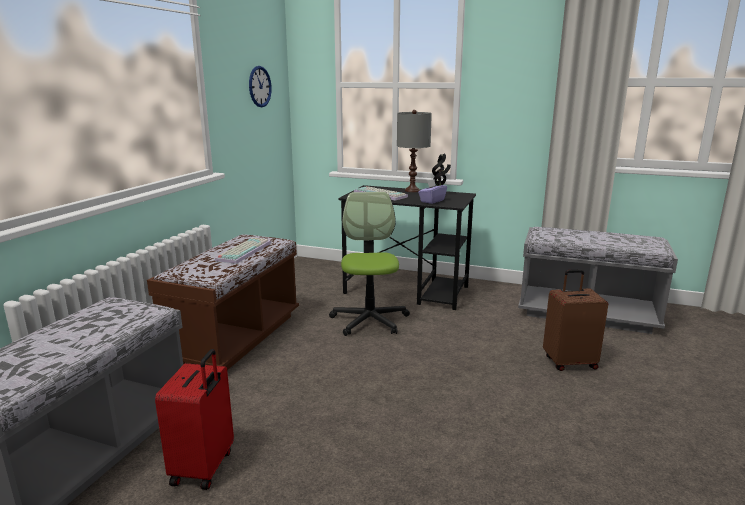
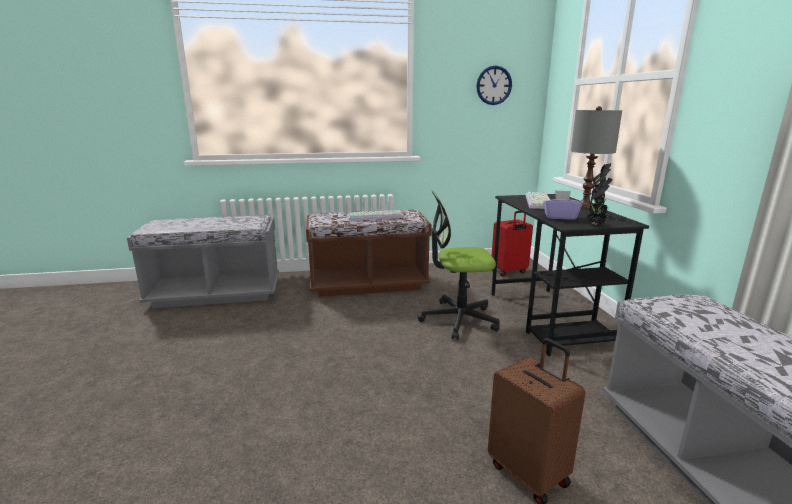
camera: 60 degrees right, 0 degrees up
(204, 467) = (214, 327): red suitcase -> red suitcase (509, 271)
(369, 320) = (458, 319): office chair -> office chair turned 150 degrees counterclockwise
(462, 200) = (596, 225): none -> potted plant

